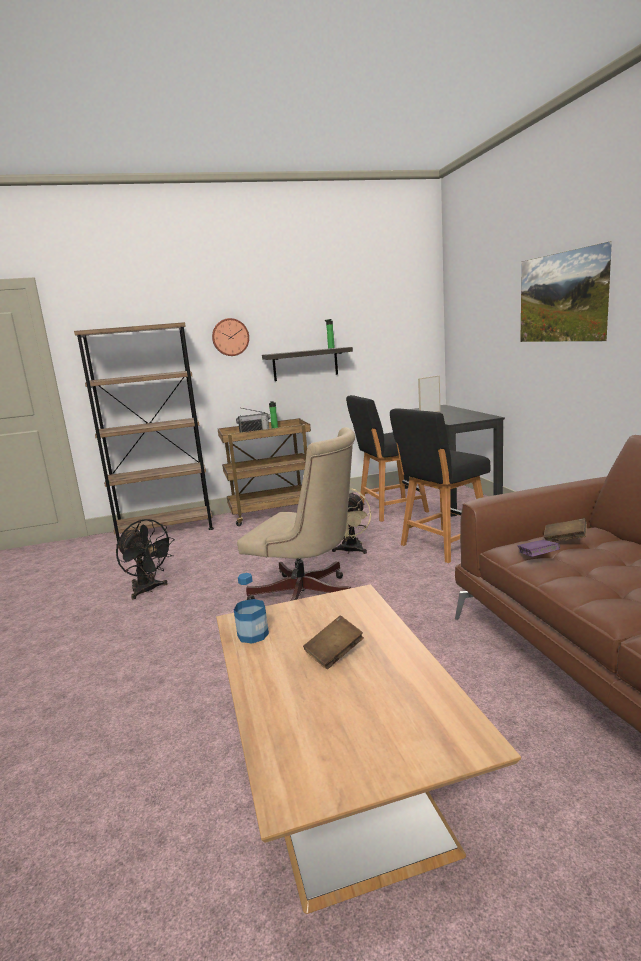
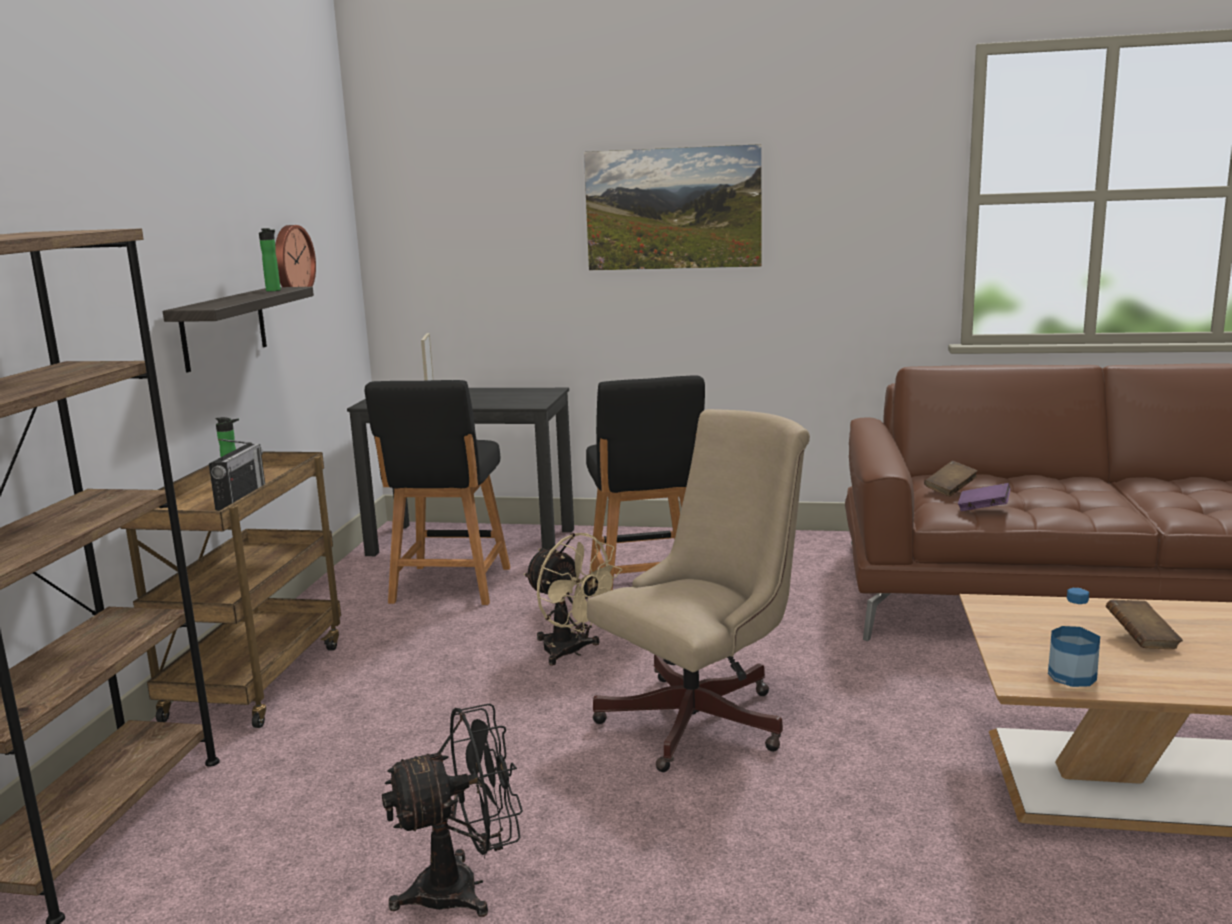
camera: 65 degrees left, 0 degrees up
(230, 337) = (109, 269): wall clock -> wall clock (291, 261)

